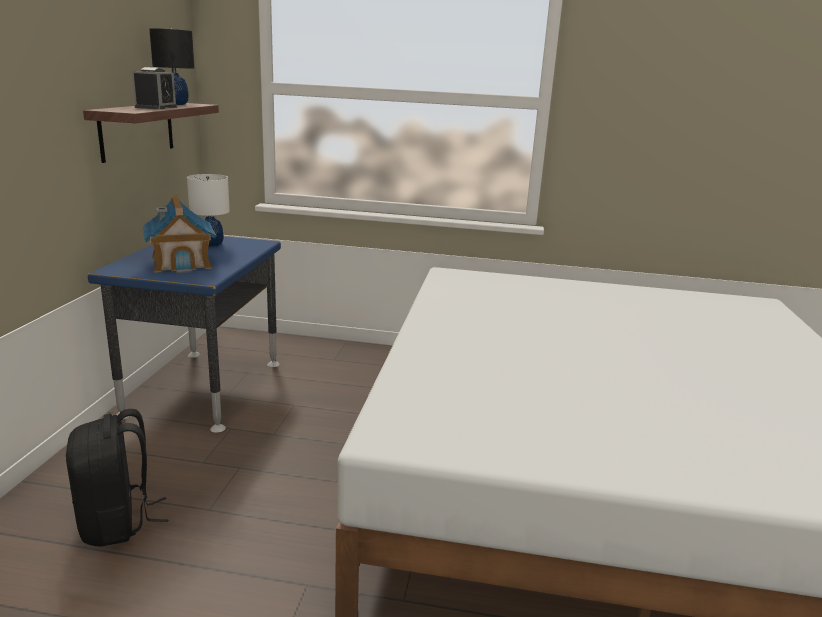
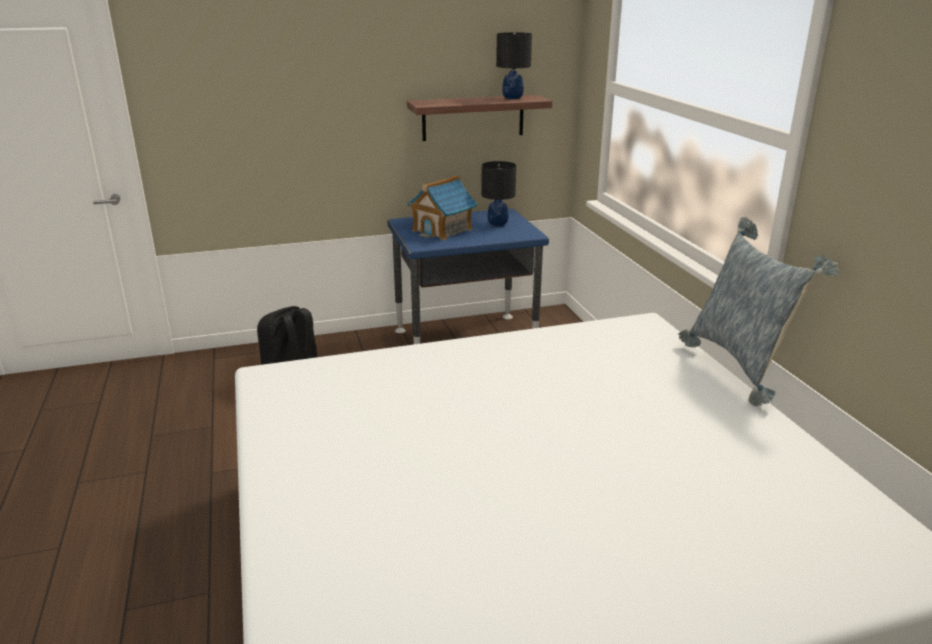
camera: 65 degrees right, 5 degrees up
(156, 107) = (471, 101): alarm clock -> none
(211, 244) = (498, 224): white table lamp -> black table lamp
(546, 275) = (740, 372): none -> pillow

